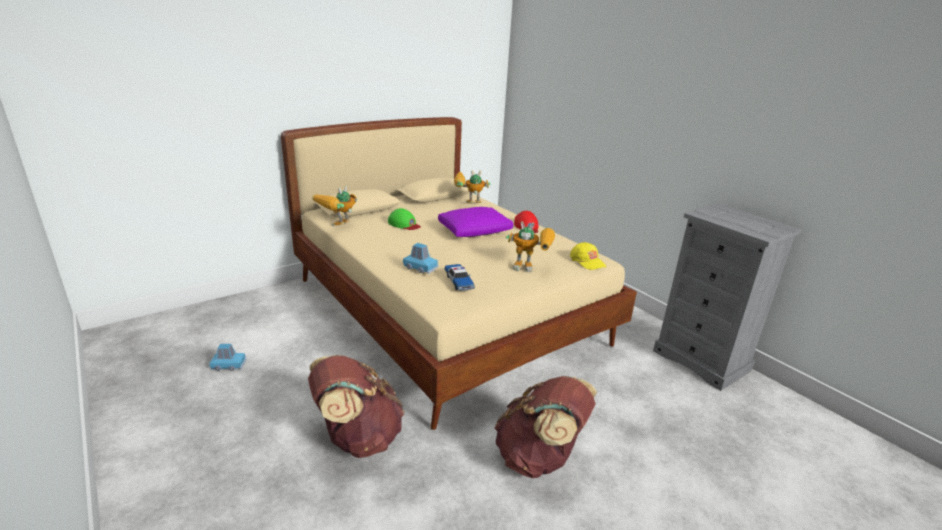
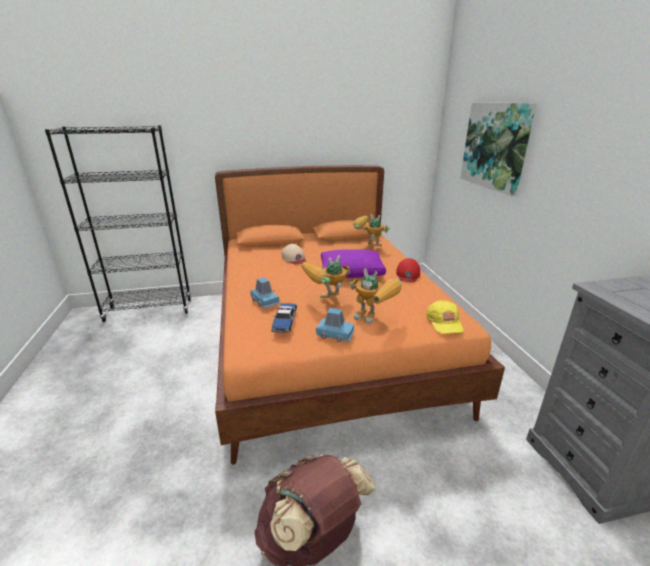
camera: 25 degrees right, 0 degrees up
(204, 314) = (149, 310): none -> black bookcase
(229, 365) = (131, 355): blue toy car -> blue toy car (335, 335)
(338, 227) = (239, 255): toy robot -> toy robot (326, 301)
(358, 438) = (167, 451): brown backpack -> none
(404, 224) = (294, 258): green cap -> beige cap
(446, 311) = (326, 344): beige bed -> orange bed
(578, 98) = (495, 146): none -> picture

